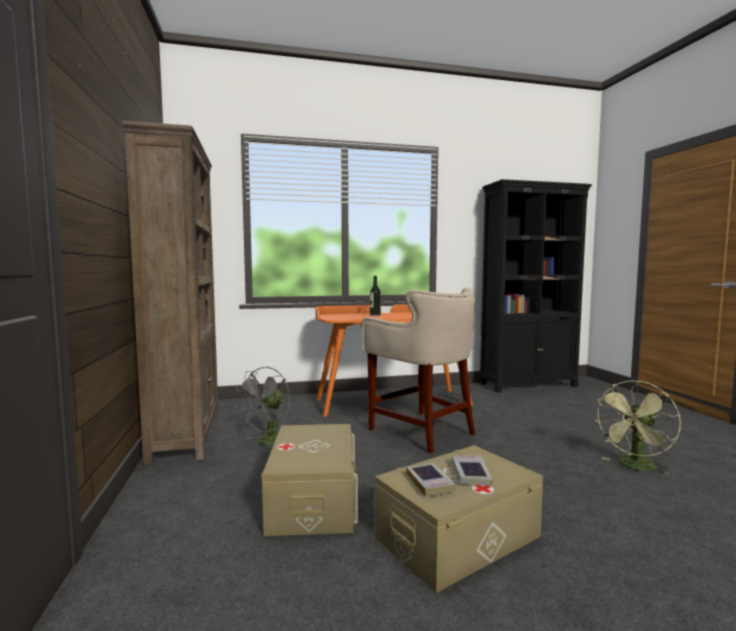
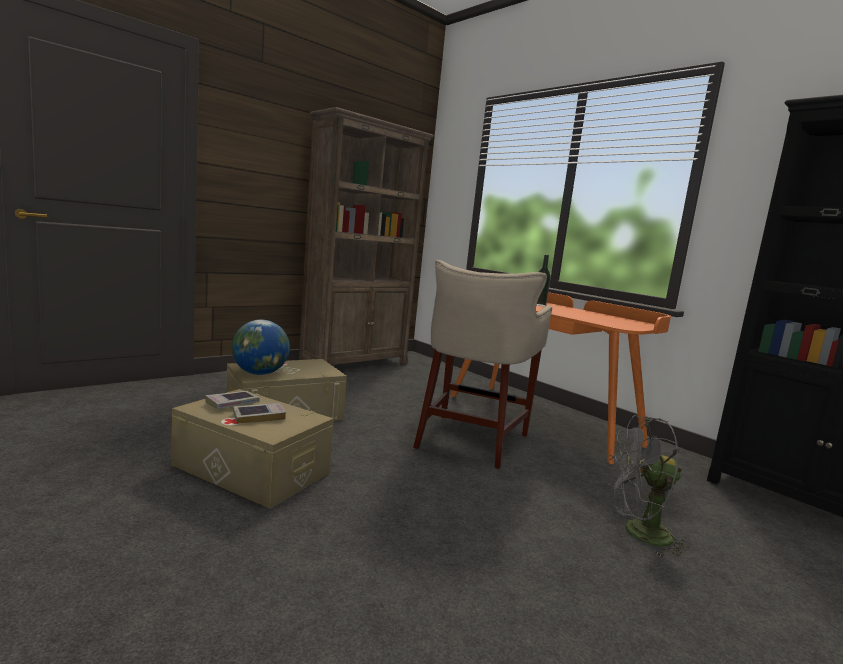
camera: 60 degrees right, 5 degrees up
(268, 442) = (368, 387): grey fan -> grey fan (638, 534)
(323, 459) = (260, 373): none -> globe
(635, 467) = (528, 598): green fan -> none

